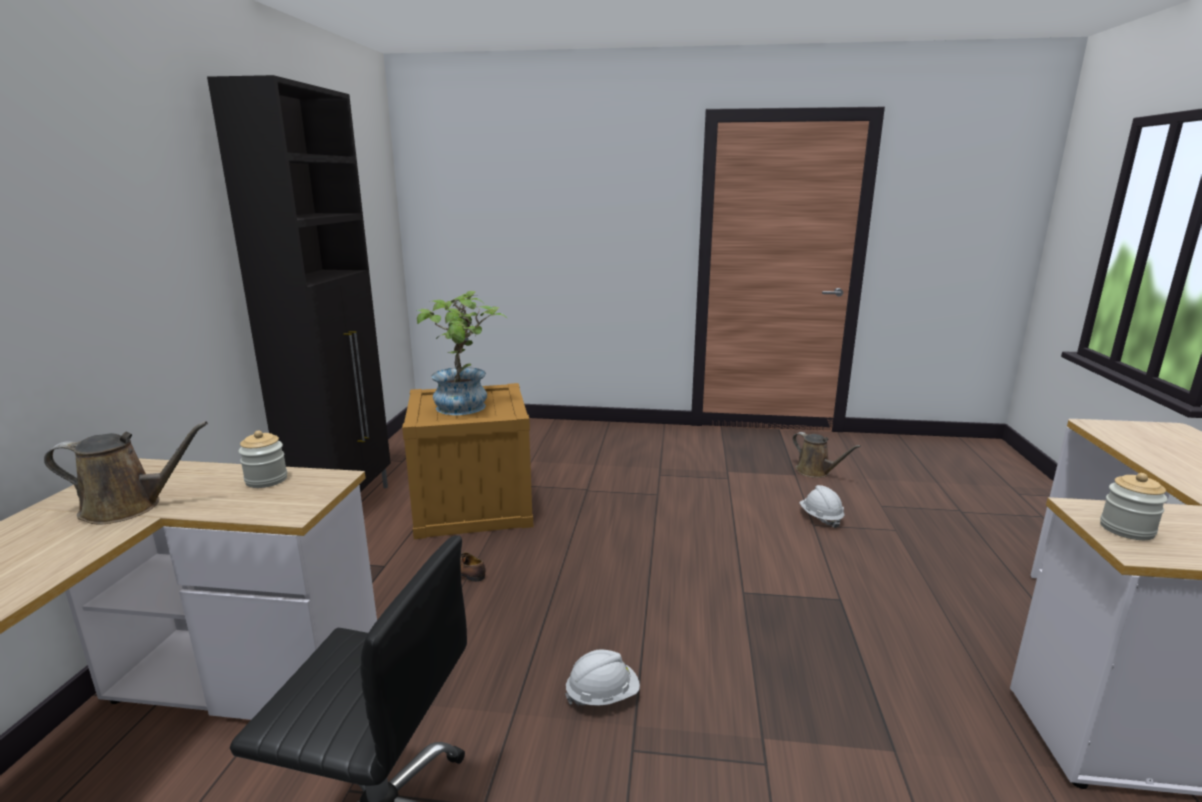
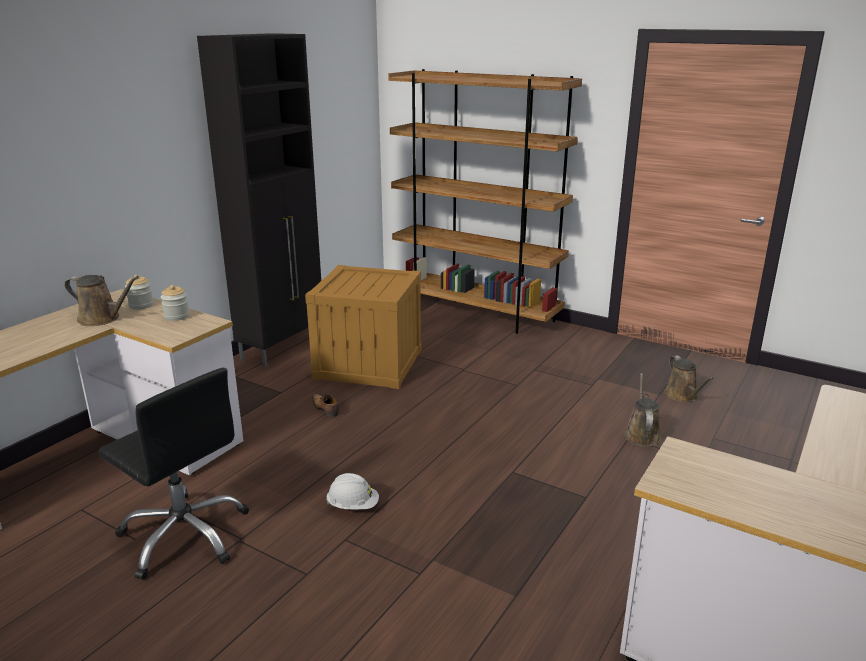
camera: 25 degrees right, 5 degrees up
(465, 409) = (362, 286): potted plant -> none
(548, 429) = (476, 313): none -> brown bookcase
(820, 518) = (641, 434): white hard hat -> brown watering can
(1126, 529) = (685, 470): jar -> jar (141, 305)

